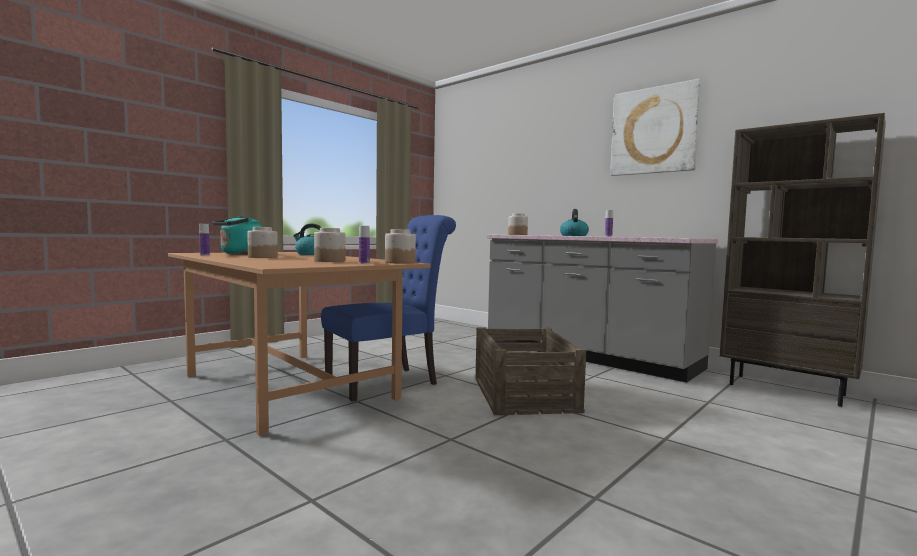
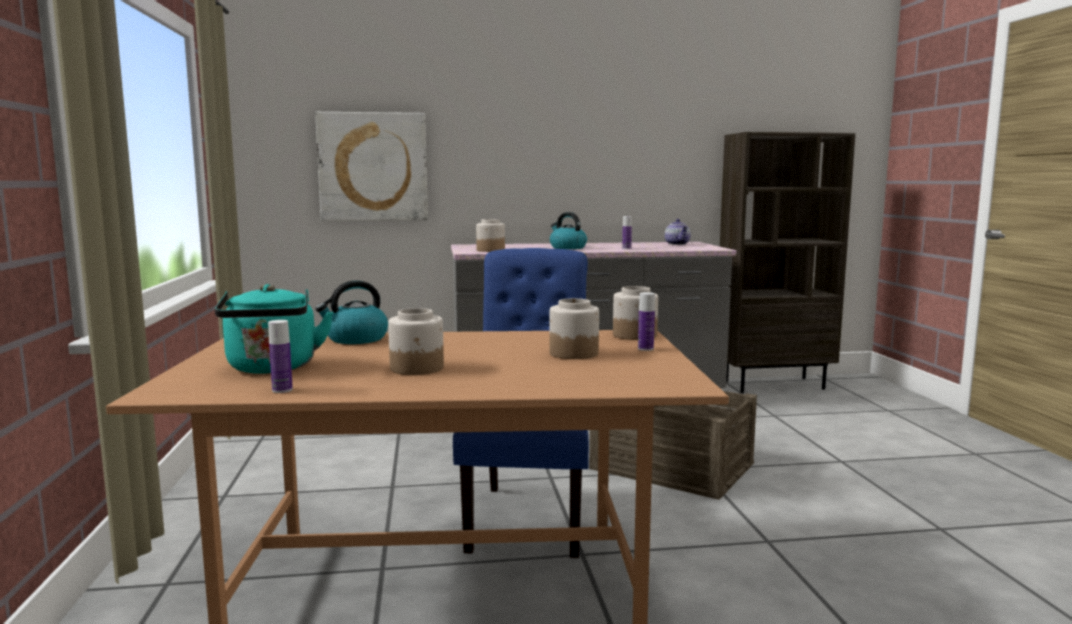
camera: 50 degrees left, 5 degrees up
(654, 131) = (625, 112): picture -> picture (373, 167)
(677, 237) = (678, 244): none -> teapot

